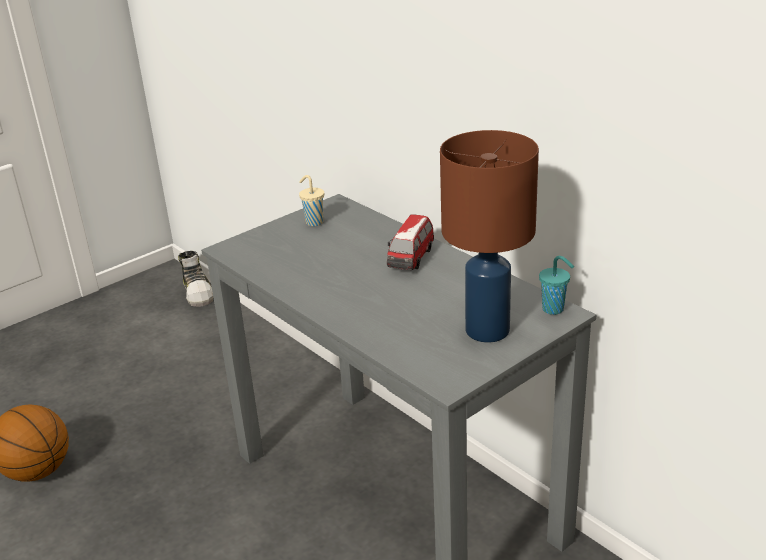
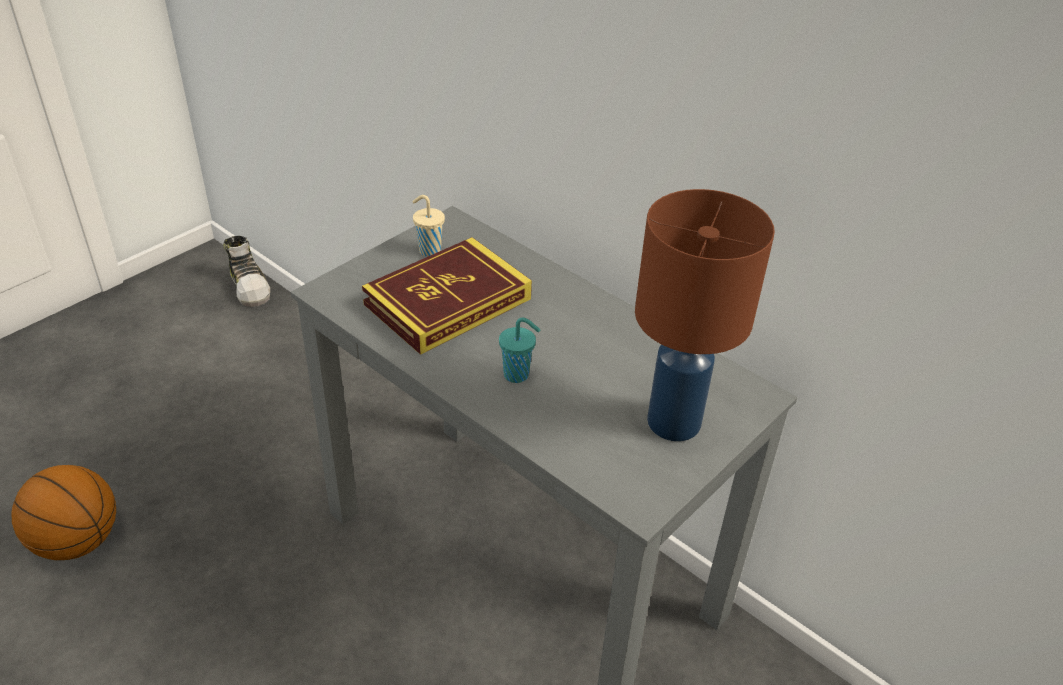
camera: 10 degrees left, 10 degrees up
(321, 254) = (448, 301): none -> book
(411, 259) = (561, 311): toy car -> none
(554, 309) = (747, 390): turquoise cup -> turquoise cup (518, 375)

